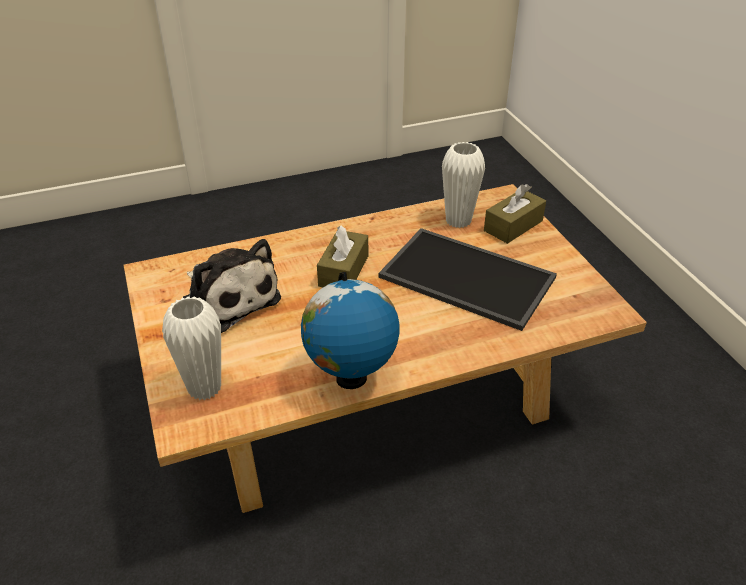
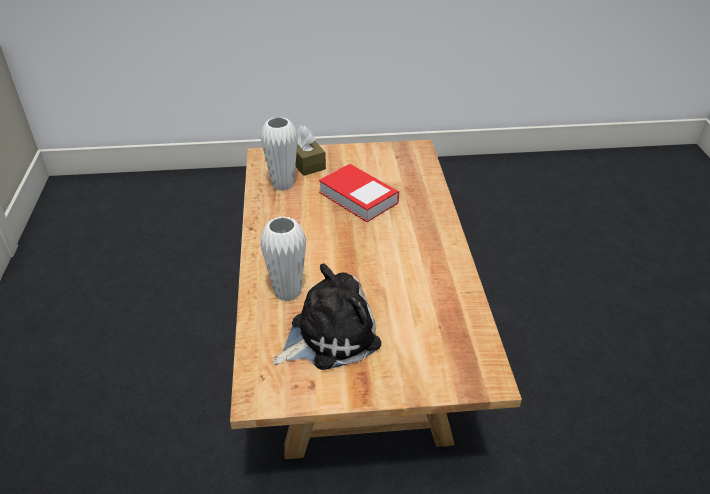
camera: 75 degrees left, 0 degrees up
(204, 388) = (446, 362): white vase -> white vase (287, 292)
(343, 271) = (320, 257): brown tissue box -> none
(351, 379) = (454, 274): globe -> none
(464, 278) = (358, 197): tray -> book

